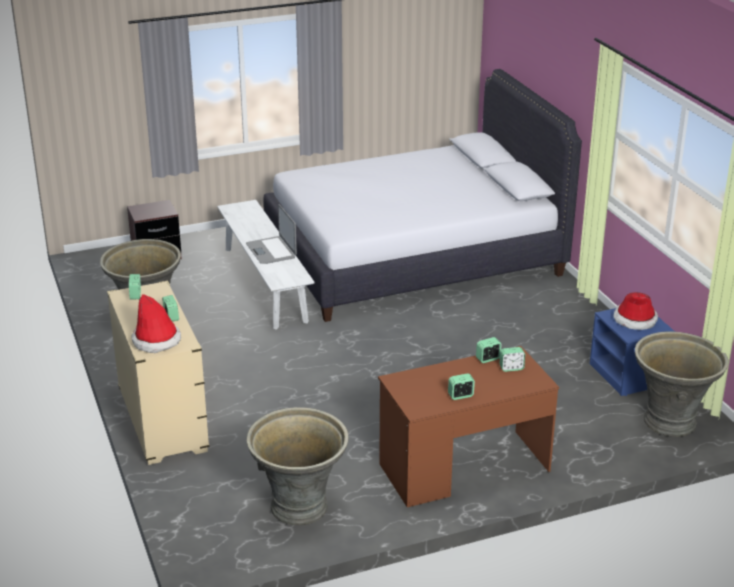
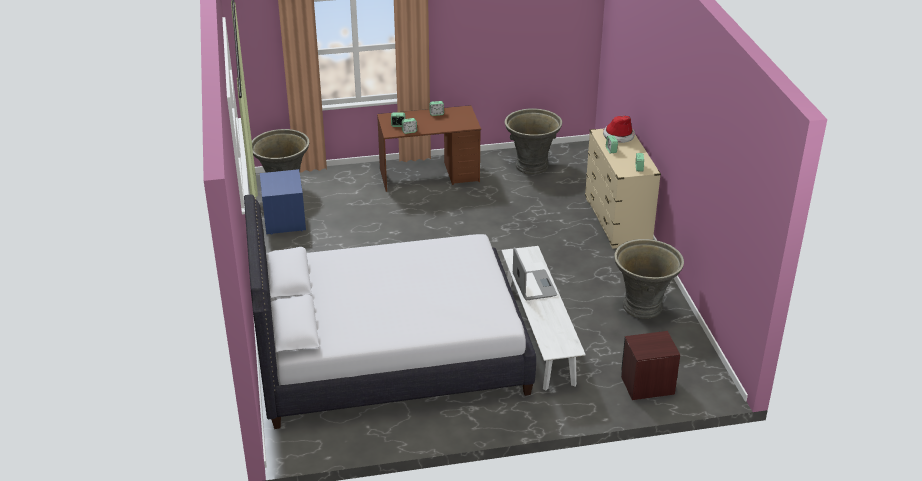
camera: 170 degrees left, 5 degrees up
(635, 320) = (279, 184): hat -> none

